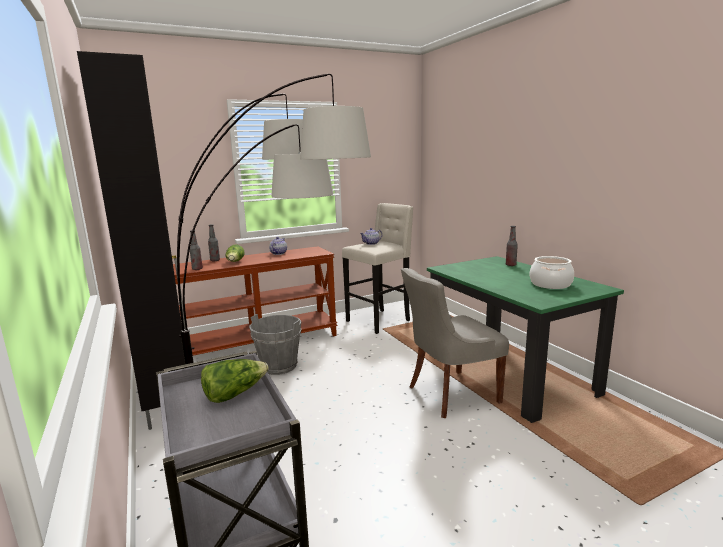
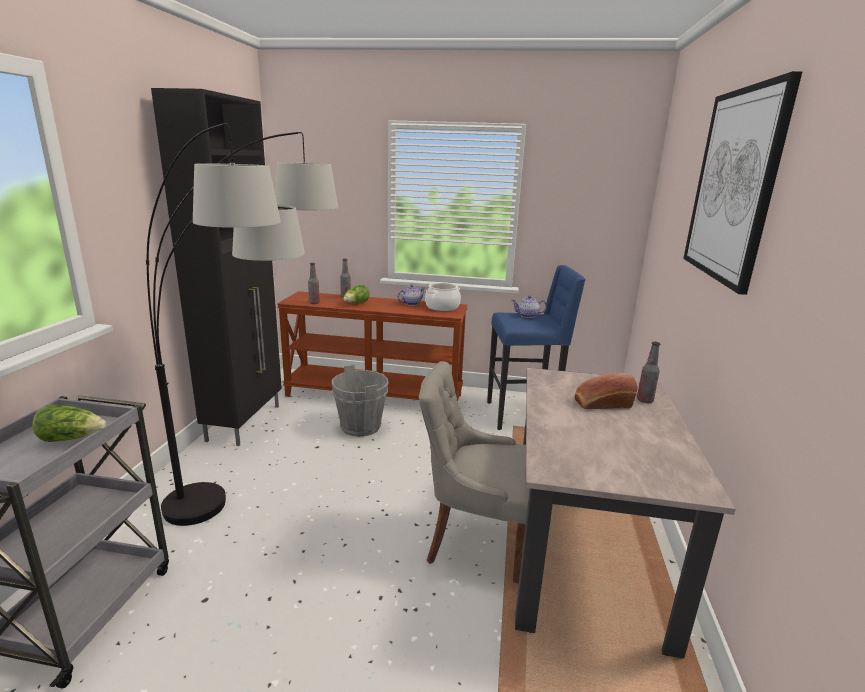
camera: 35 degrees right, 5 degrees up
(379, 321) = (524, 415): beige stool -> blue stool
(497, 271) = (601, 403): none -> bread
(508, 374) = (584, 552): green dining table -> beige dining table
(530, 127) = (733, 185): none -> picture
(550, 284) = (631, 451): cooking pot -> cooking pot (442, 307)

